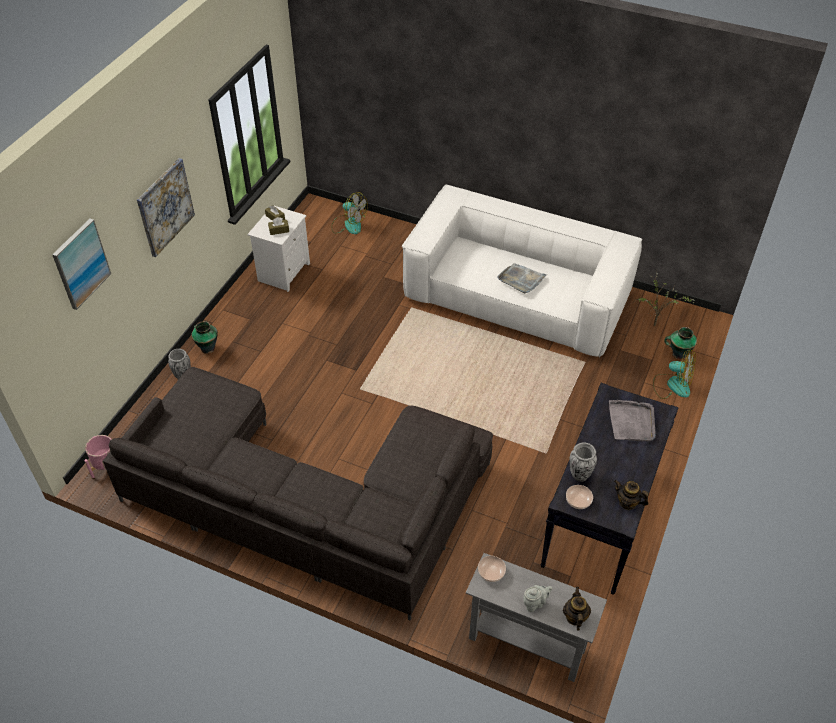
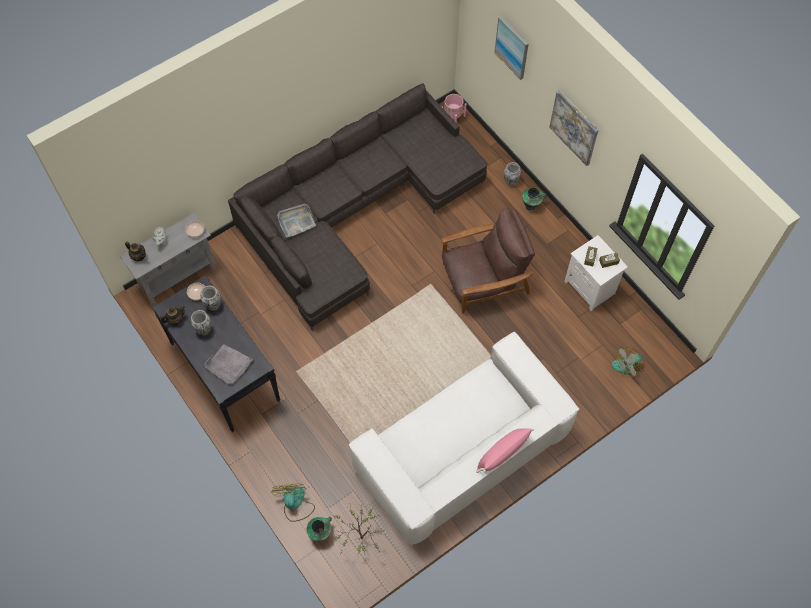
camera: 120 degrees right, 15 degrees up
(325, 350) = (483, 279): none -> brown armchair
(521, 279) = (443, 423): grey tray -> grey tray (296, 221)
(526, 211) = (502, 453): none -> pink pillow
(615, 467) = (204, 330): none -> vase
(672, 385) = (294, 504): fan -> fan turned 120 degrees clockwise

